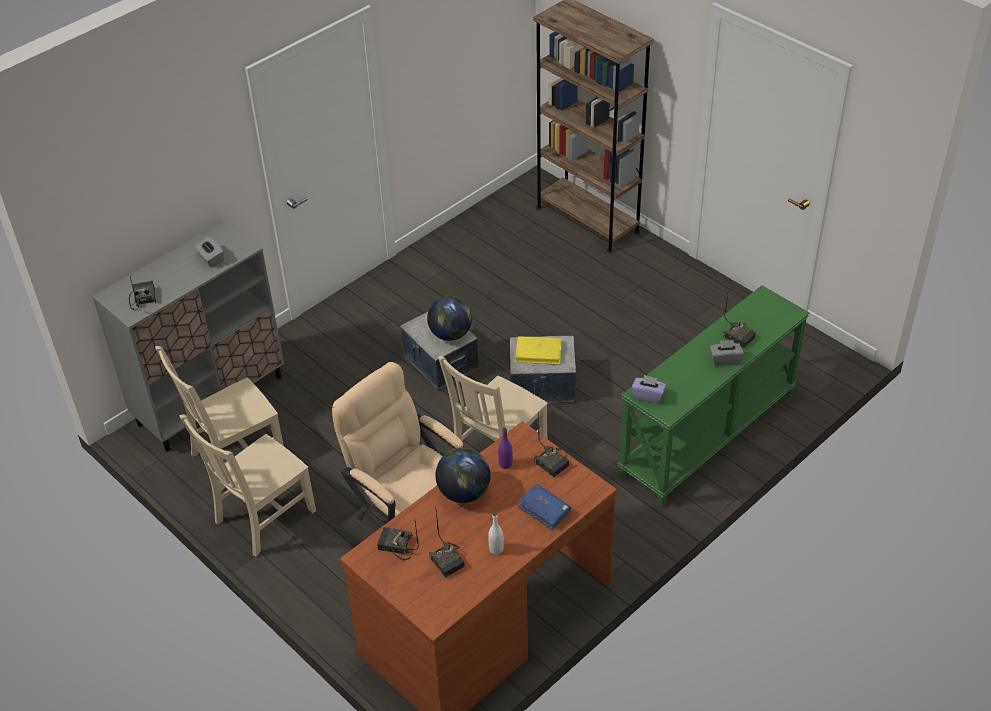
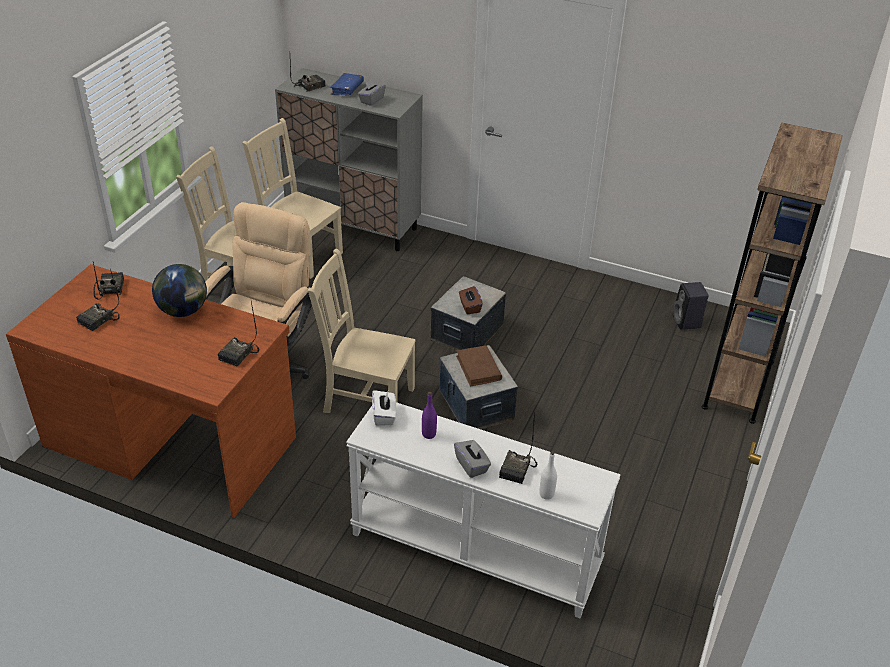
camera: 65 degrees right, 5 degrees down
(451, 334) = (469, 307): globe -> brown tissue box
(496, 549) = (117, 345): white bottle -> white bottle (546, 494)
(504, 221) = (687, 322): none -> black speaker
(505, 464) = (226, 327): purple bottle -> purple bottle (429, 434)
(539, 352) = (478, 368): yellow book -> brown book
(544, 510) = (174, 364): blue book -> blue book (347, 89)
(648, 396) = (384, 415): purple tissue box -> white tissue box
(708, 435) = (473, 552): green console table -> white console table

